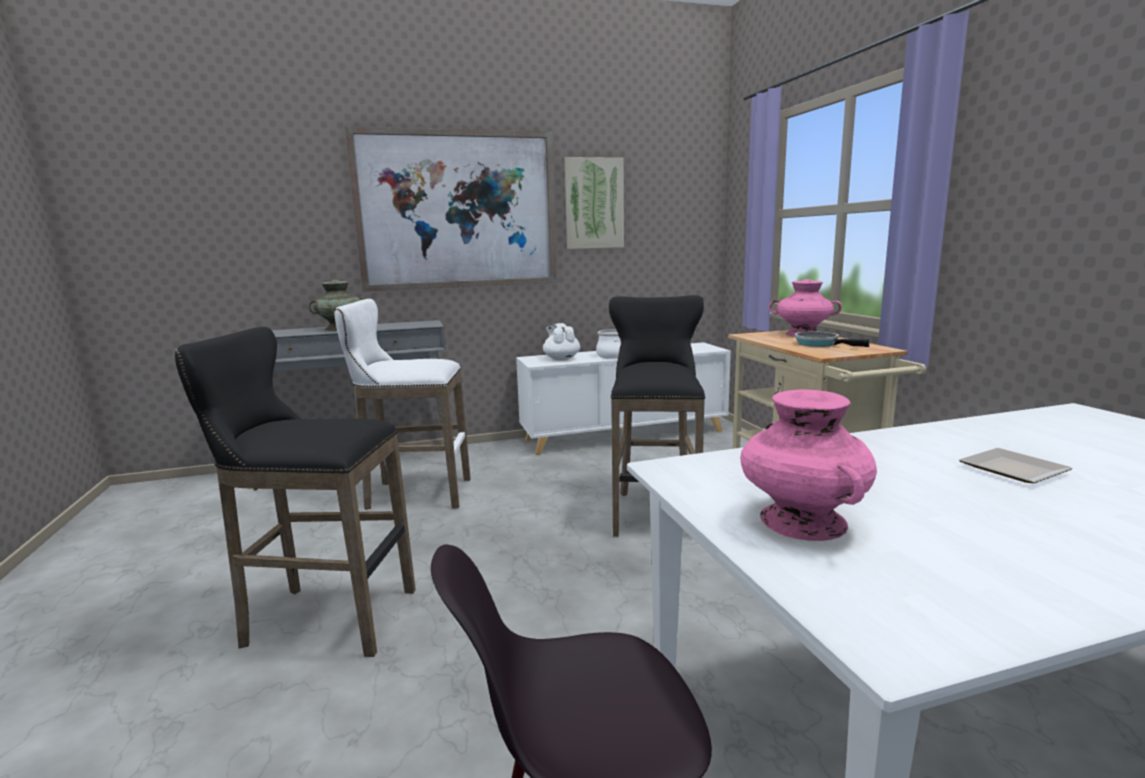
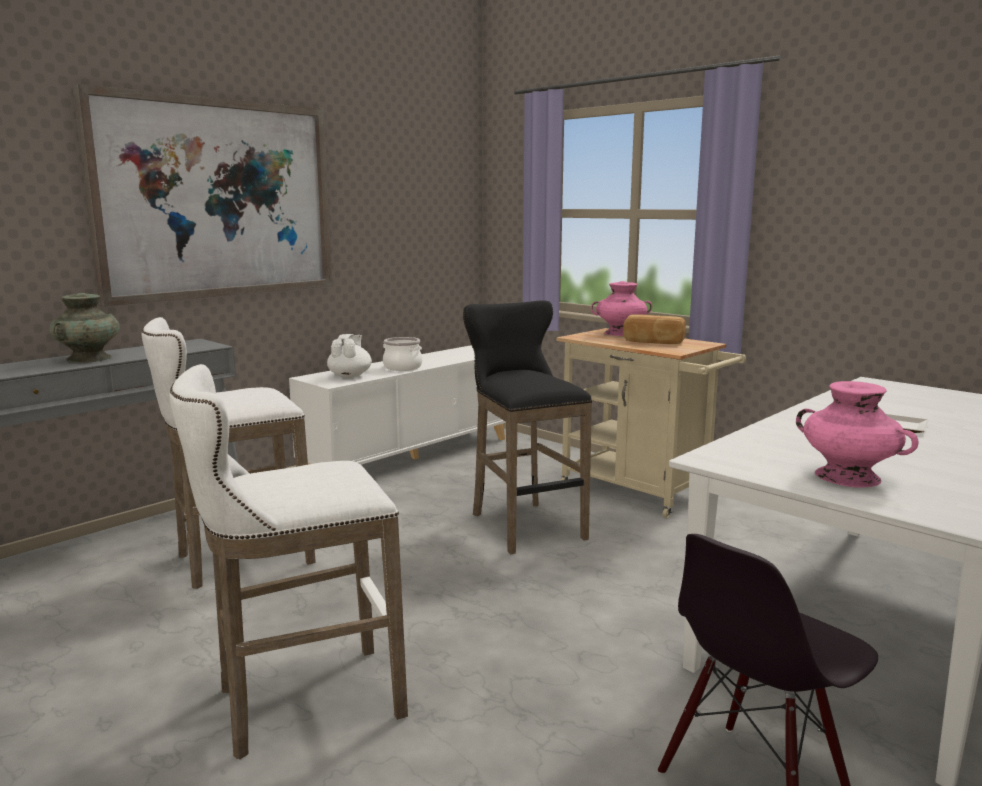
camera: 30 degrees left, 0 degrees up
(322, 619) = (301, 704): black stool -> white stool
(561, 359) = (350, 376): white teapot -> white teapot turned 60 degrees clockwise
(594, 203) = (363, 194): picture -> none
(820, 344) = (653, 342): frying pan -> bread

